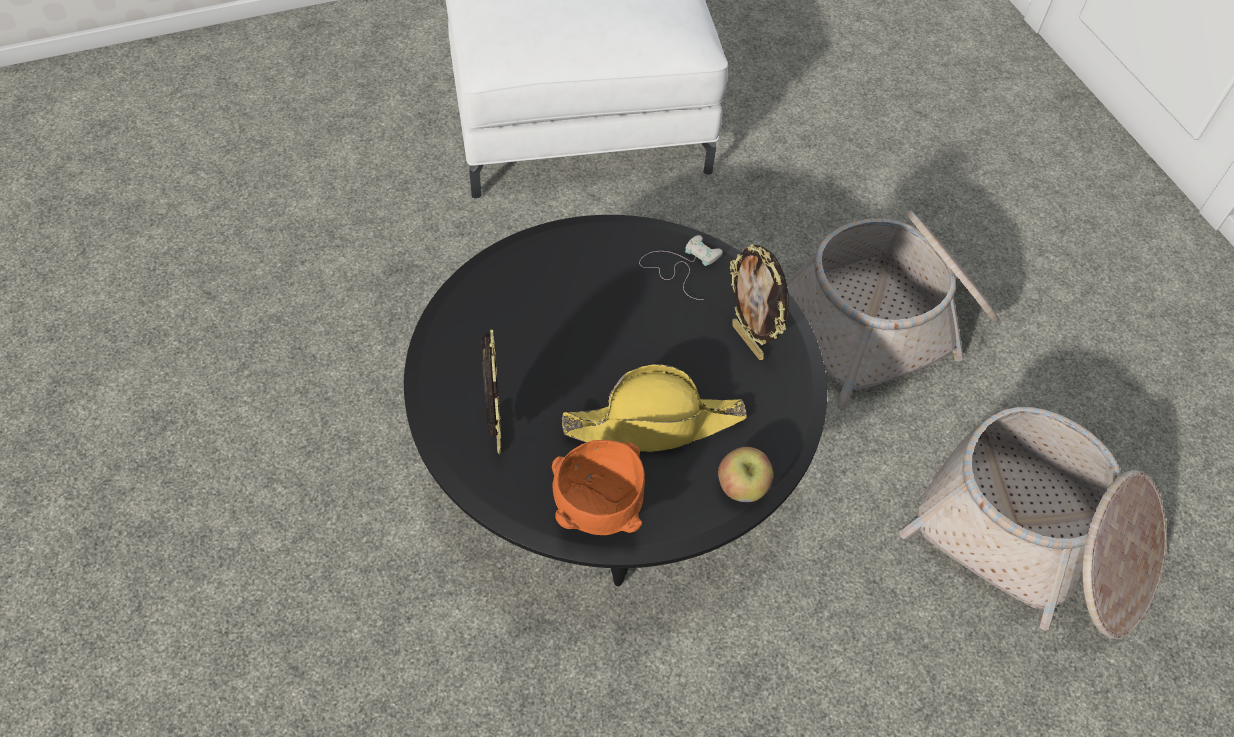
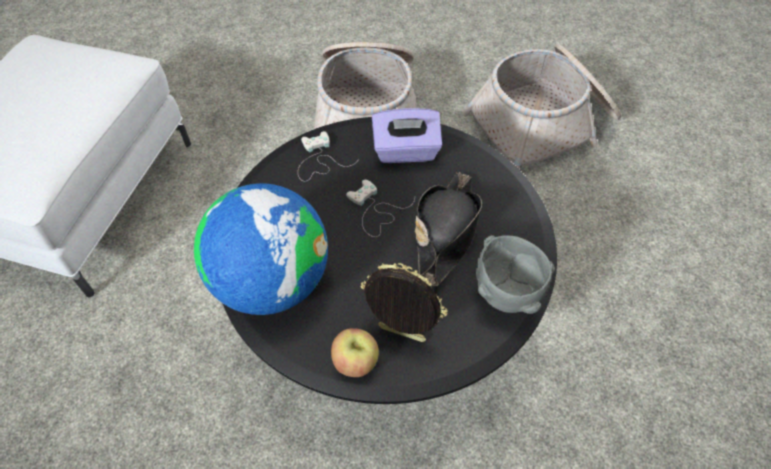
camera: 60 degrees left, 0 degrees up
(499, 295) = (272, 282): none -> globe
(597, 515) = (506, 297): orange bowl -> grey bowl
(643, 346) = (375, 210): none -> white game controller
(654, 424) = (446, 231): yellow hat -> black hat
(742, 488) = (519, 205): apple -> apple (355, 362)
(749, 341) = (406, 151): picture frame -> purple tissue box

